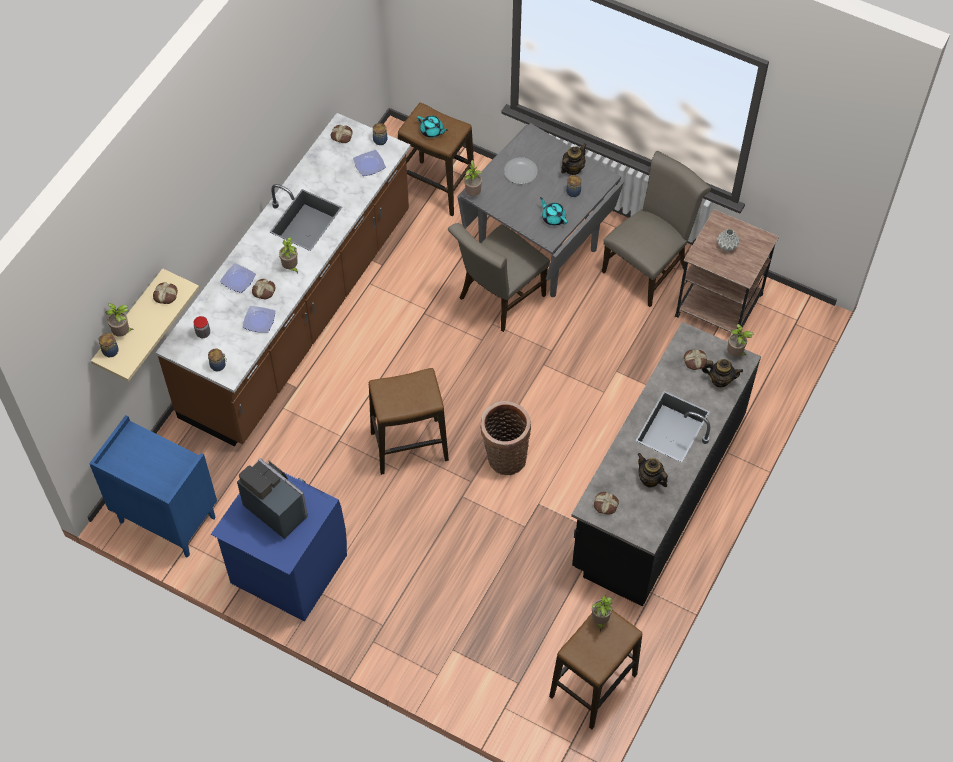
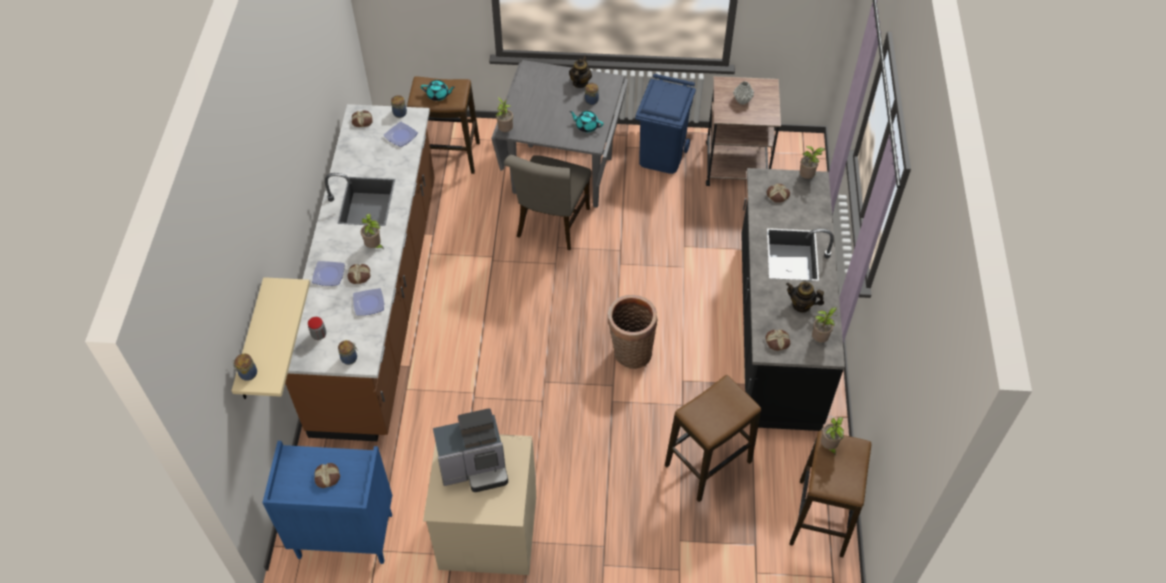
camera: 25 degrees left, 5 degrees down
(123, 333) = (253, 352): potted plant -> potted plant (820, 339)
(166, 295) = (280, 300): bread -> bread (328, 477)
(276, 507) = (475, 467): coffee machine -> coffee machine turned 150 degrees clockwise
(287, 569) = (486, 534): blue washing machine -> beige washing machine
(409, 446) = (541, 377): stool -> stool (708, 464)
(521, 172) = (537, 100): plate -> none
(648, 267) = (662, 156): beige chair -> blue trash can
(720, 379) = (807, 202): teapot -> none

